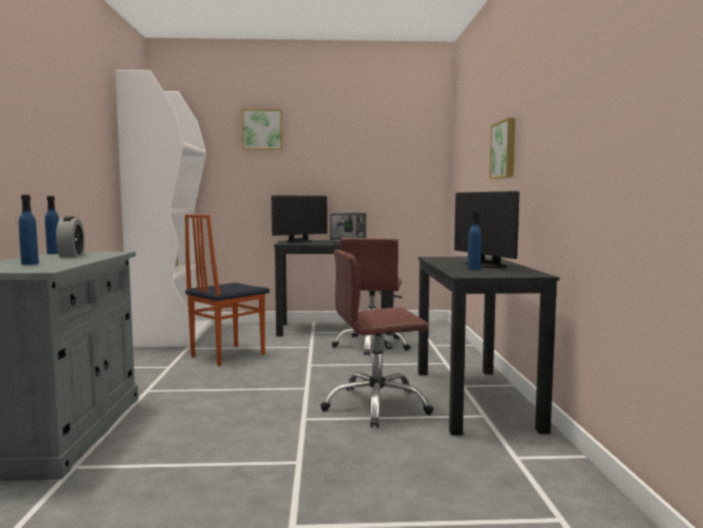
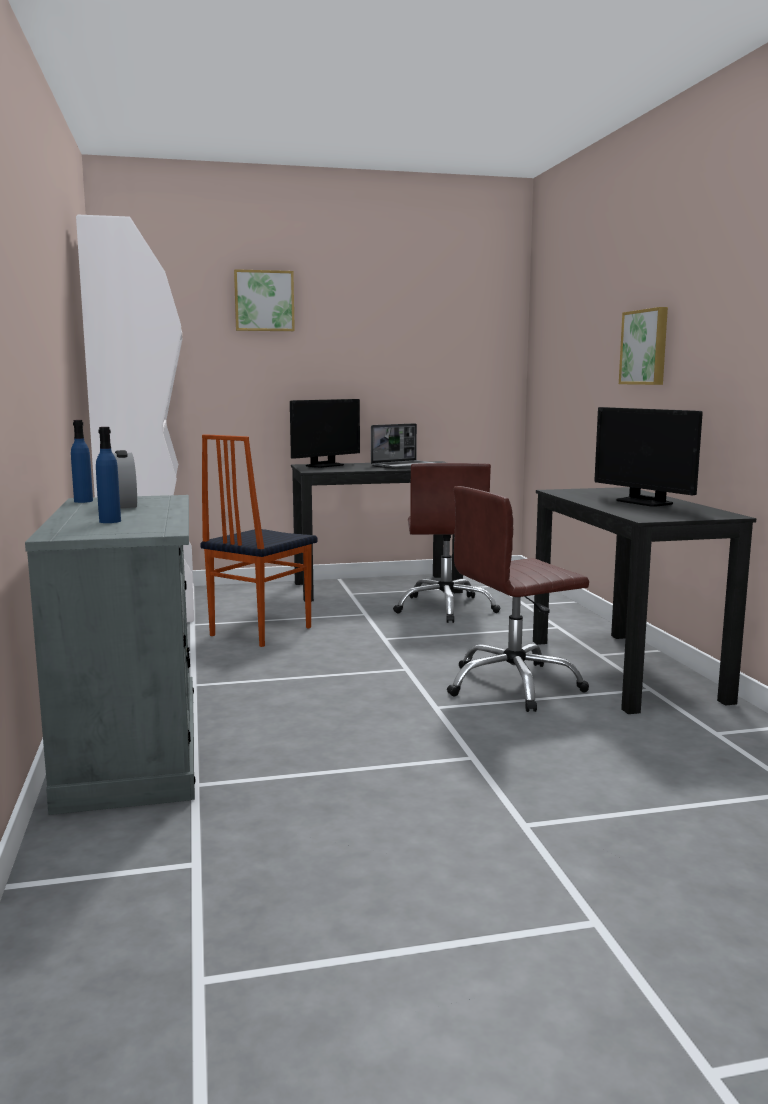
camera: 10 degrees left, 5 degrees up
(474, 269) = (640, 508): blue bottle -> none

